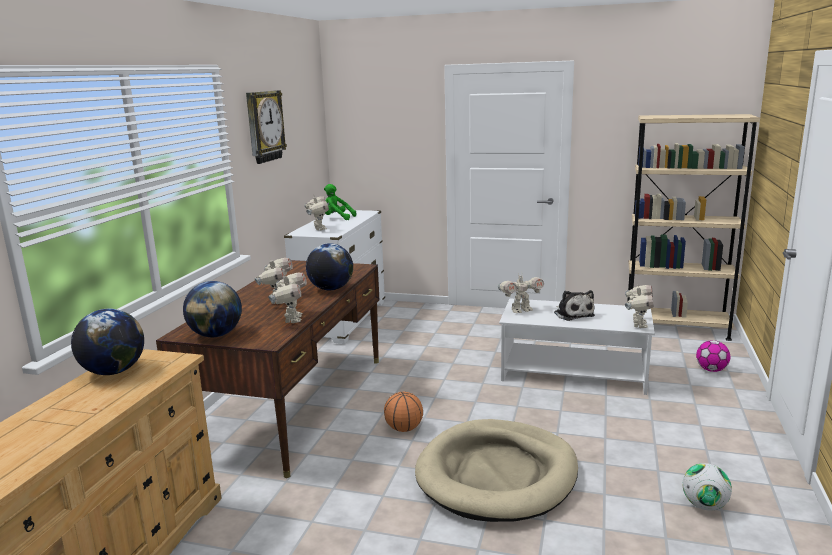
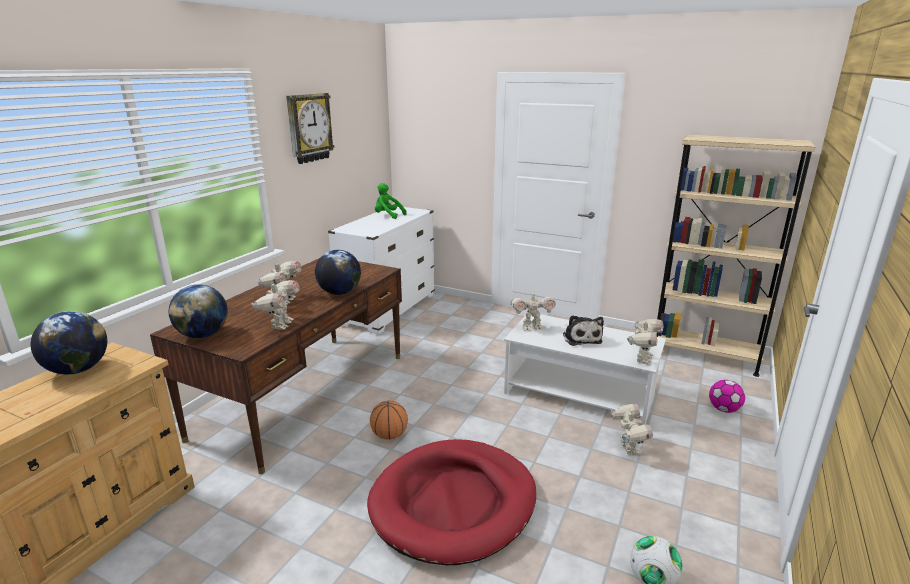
camera: 10 degrees right, 5 degrees up
(318, 229) = (363, 226): toy robot -> toy robot (627, 448)
(497, 475) = (453, 503): beige dog bed -> red dog bed

